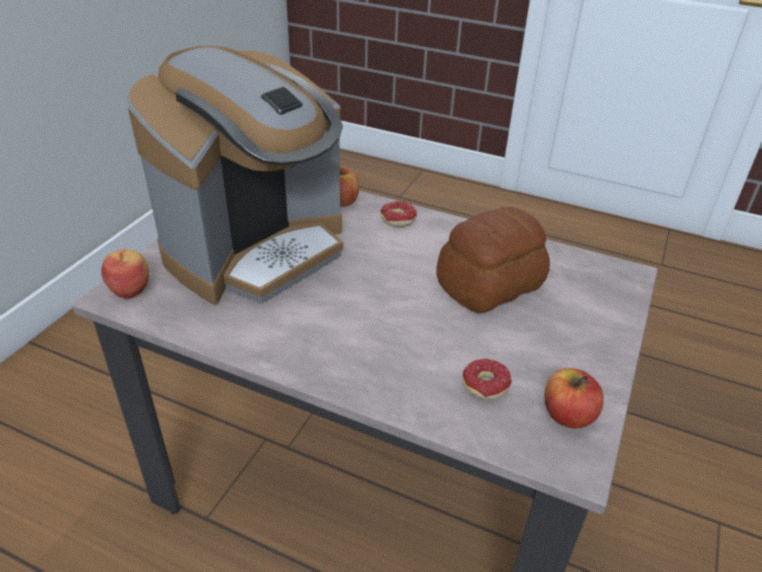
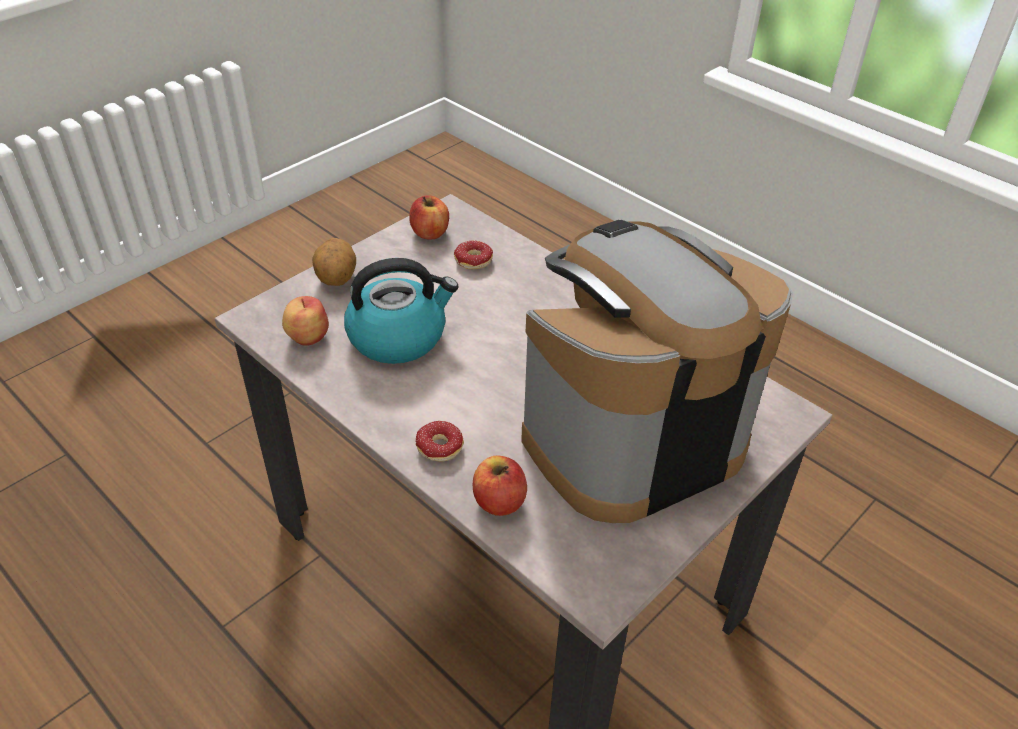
camera: 160 degrees left, 5 degrees up
(130, 289) = (774, 417): apple -> apple (307, 337)
(491, 285) = (398, 336): bread -> kettle
(603, 326) = (336, 279): none -> potato

